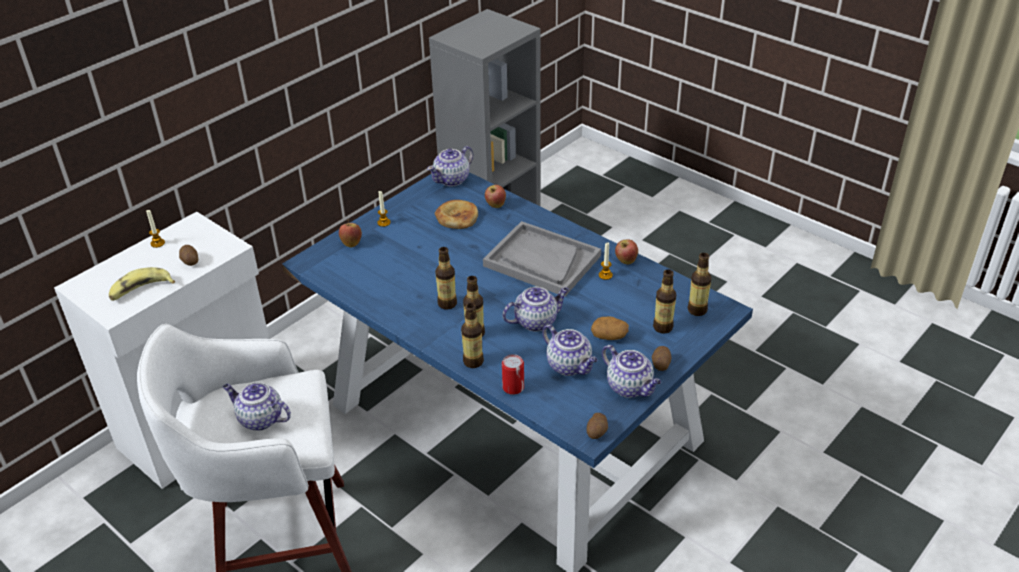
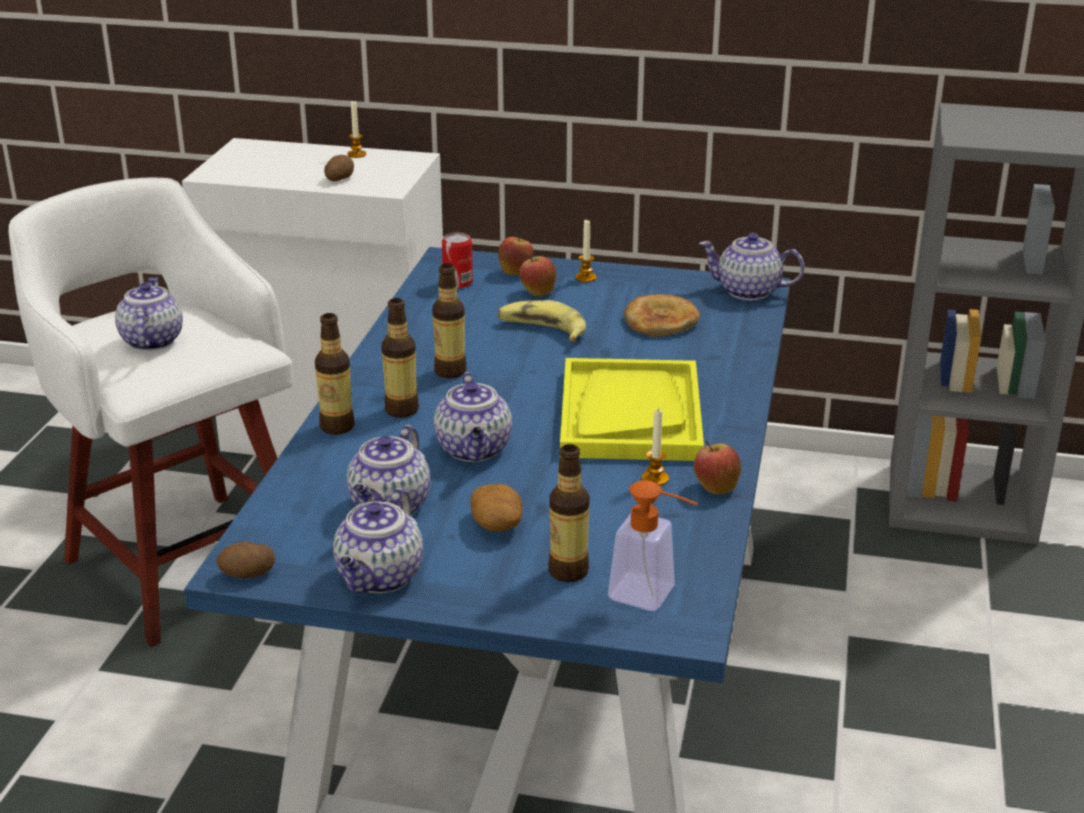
camera: 60 degrees right, 10 degrees down
(141, 290) = (263, 173): banana -> banana (542, 330)
(495, 205) = (727, 340): apple -> apple (537, 292)
(513, 387) = (303, 473): can -> can (458, 283)
(536, 321) = (474, 450): teapot -> teapot turned 45 degrees clockwise
(541, 261) = (630, 414): grey tray -> yellow tray
(660, 364) = (465, 594): potato -> none
(697, 310) = (653, 596): bottle -> soap dispenser

